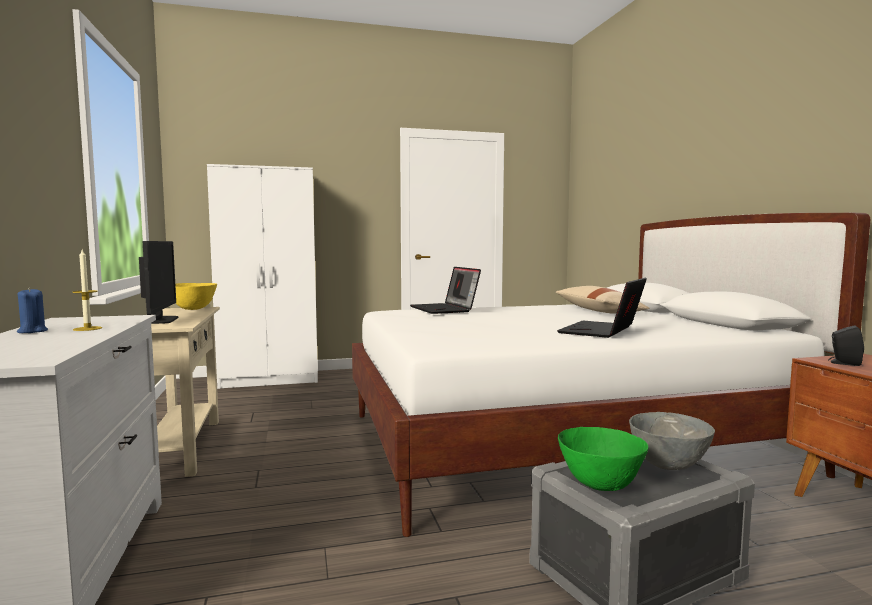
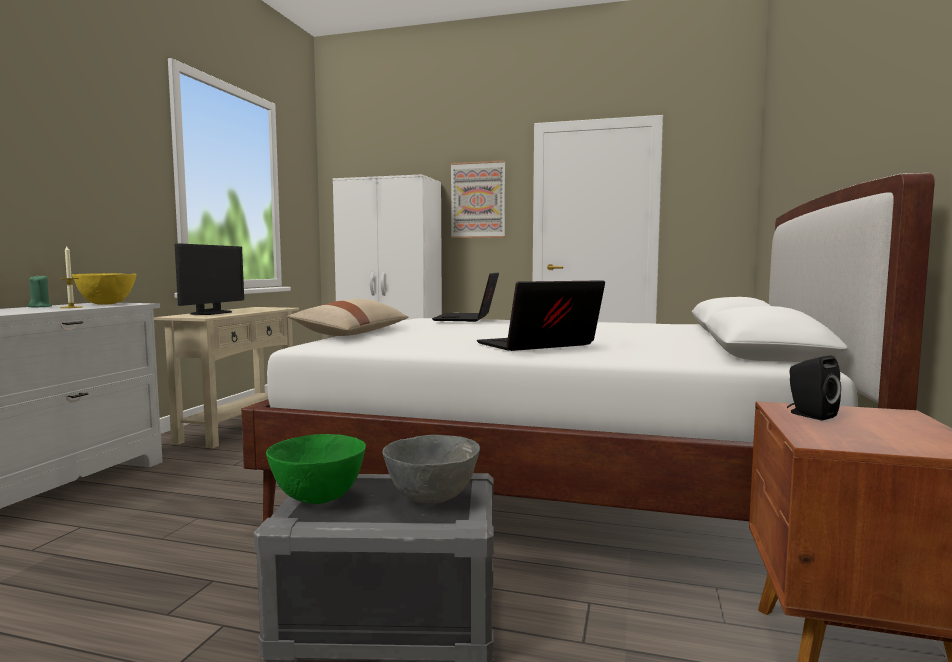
camera: 30 degrees right, 0 degrees up
(32, 331) = (40, 307): blue candle -> green candle
(193, 309) = (271, 308): yellow bowl -> yellow bowl (106, 304)
(348, 194) = (478, 200): none -> picture
(598, 311) = (643, 330): beige pillow -> beige pillow (353, 333)

